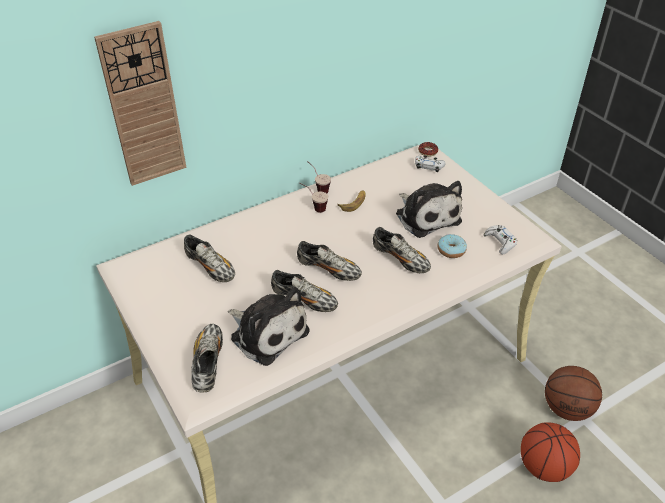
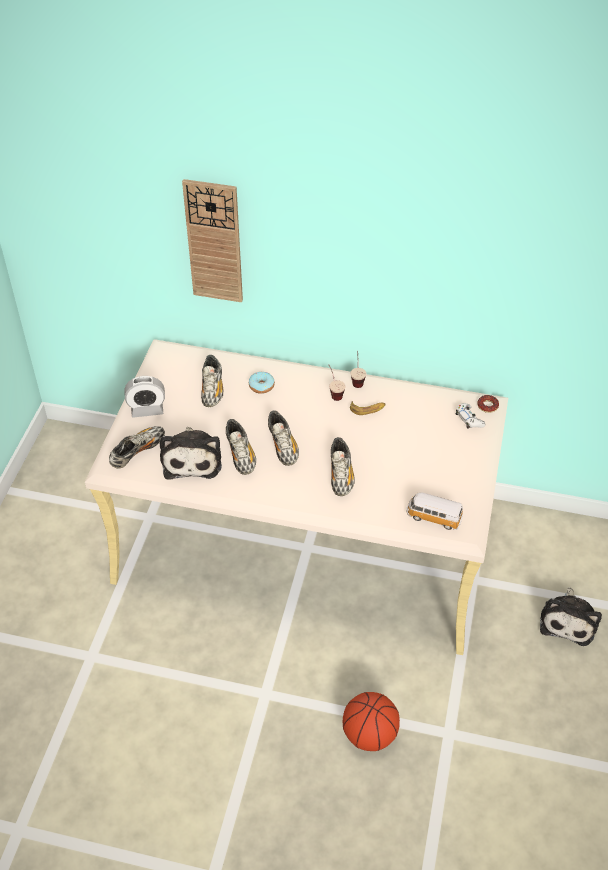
camera: 45 degrees right, 5 degrees up
(170, 322) = (147, 409): none -> alarm clock
(426, 216) = (407, 457): plush toy -> plush toy (568, 620)
(451, 250) = (387, 495): donut -> donut (261, 386)
(500, 242) = (433, 517): white game controller -> toy car
(567, 408) = (446, 716): basketball -> none

